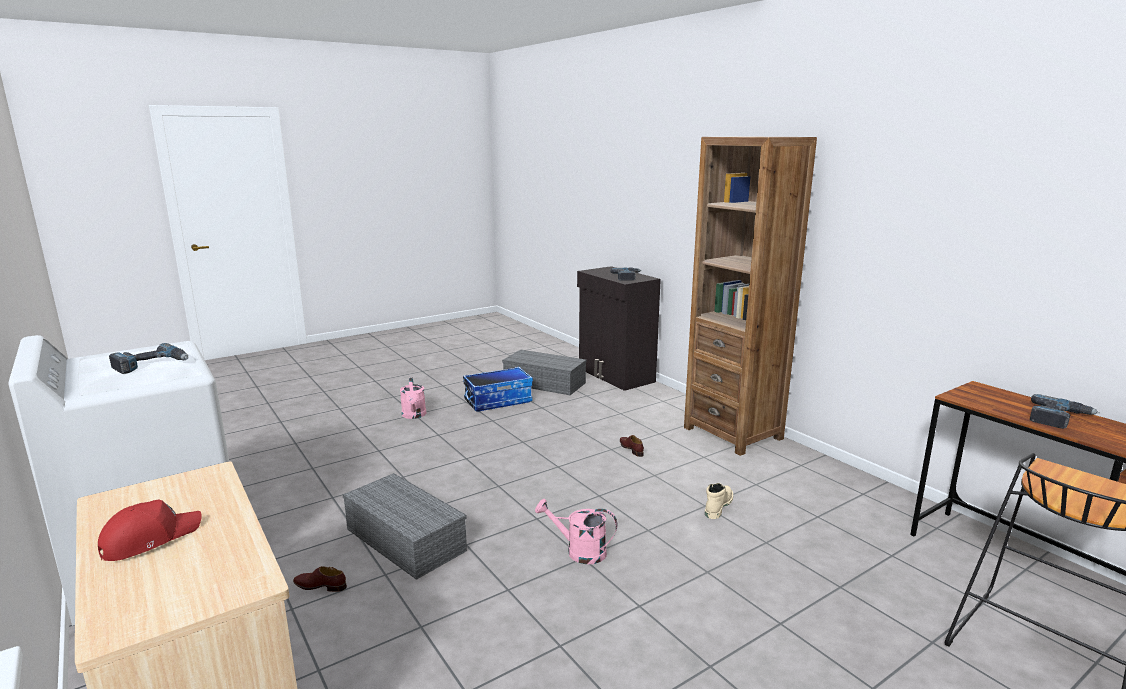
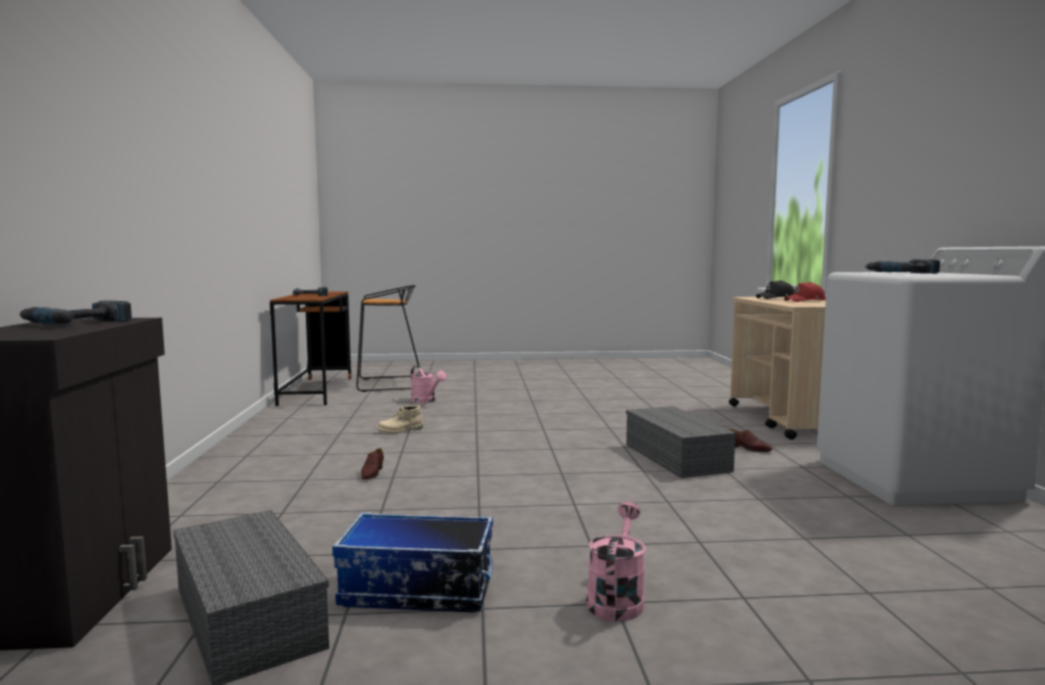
camera: 150 degrees left, 10 degrees down
(184, 578) = (776, 298): none -> black cap
(579, 551) = (542, 431): pink watering can -> pink watering can (426, 401)
(733, 433) = (237, 463): brown bookcase -> none

